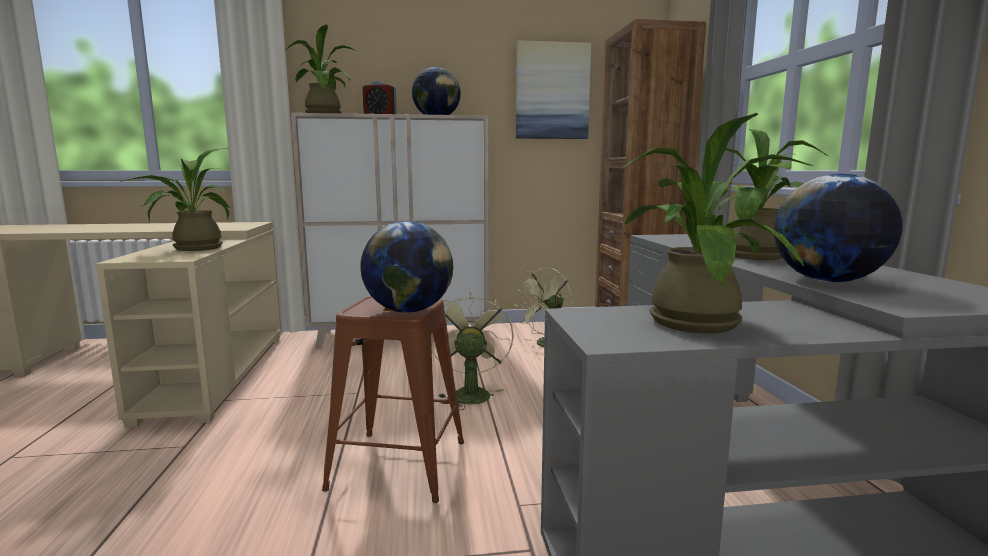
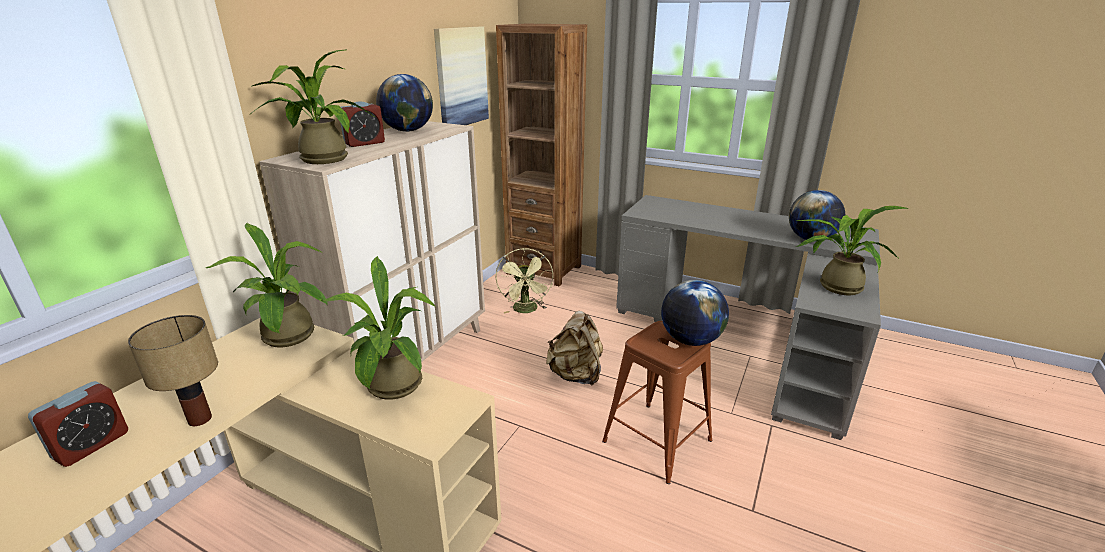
camera: 55 degrees left, 15 degrees up
(102, 227) = (92, 445): none -> alarm clock
(130, 230) = (201, 419): none -> table lamp
(469, 393) = (576, 375): green fan -> beige backpack
(753, 257) = (740, 225): potted plant -> potted plant (289, 339)

